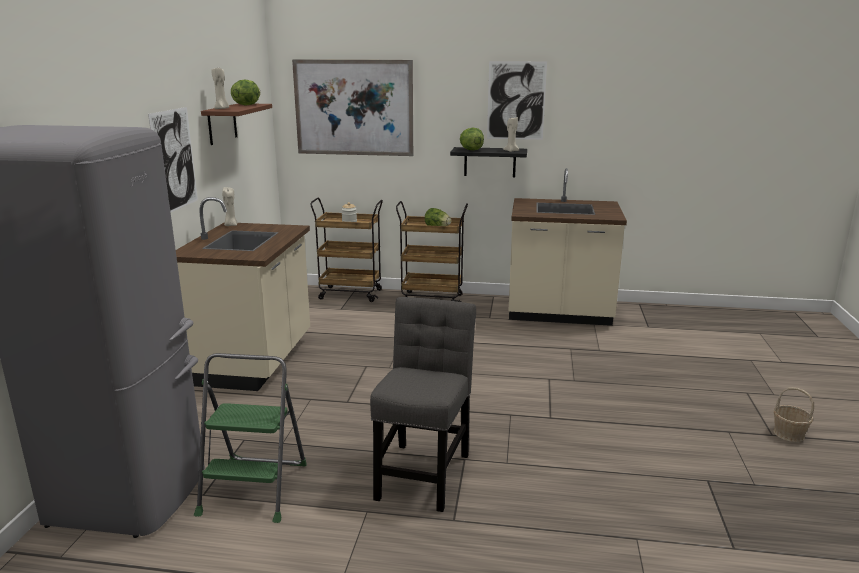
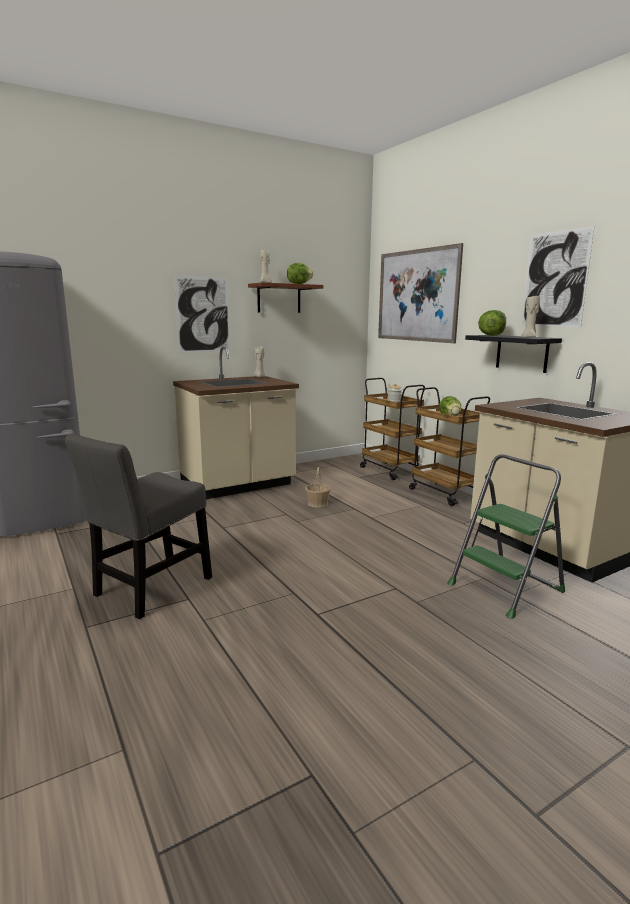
camera: 50 degrees right, 5 degrees down
(256, 485) = (79, 543): green step ladder -> green step ladder (509, 586)
(423, 472) = (149, 589): grey chair -> grey chair turned 150 degrees clockwise
(788, 434) = (571, 838): basket -> basket (318, 503)

